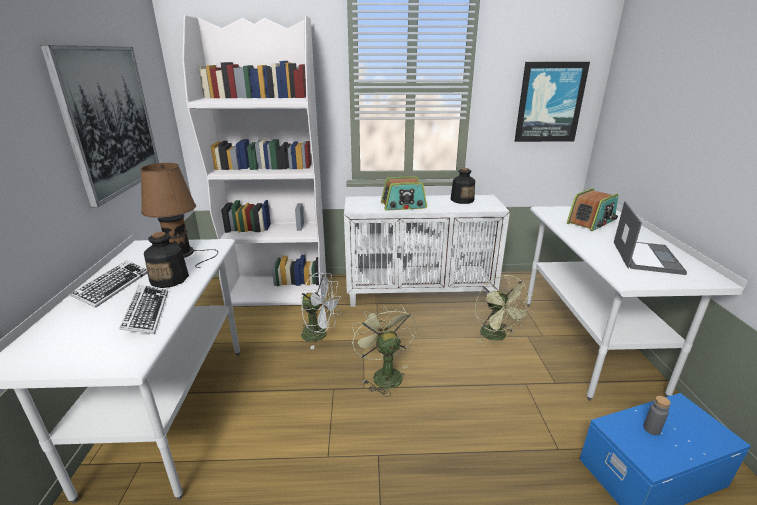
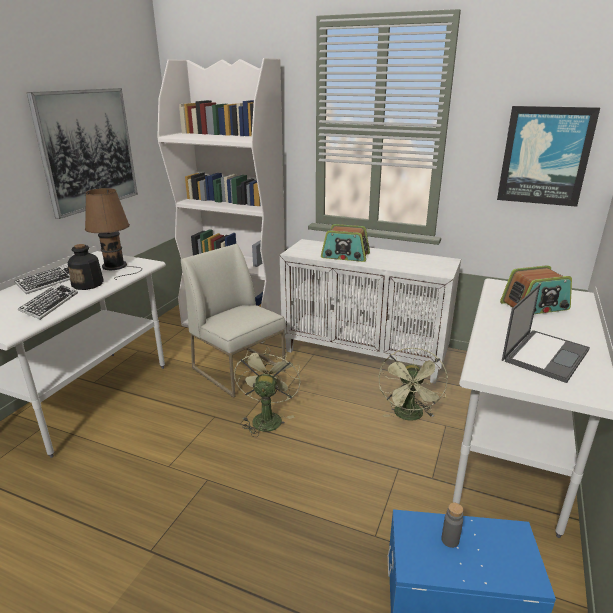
camera: 25 degrees right, 0 degrees up
(320, 335) = (239, 369): white fan -> white chair
(462, 200) = (415, 259): bottle -> none

